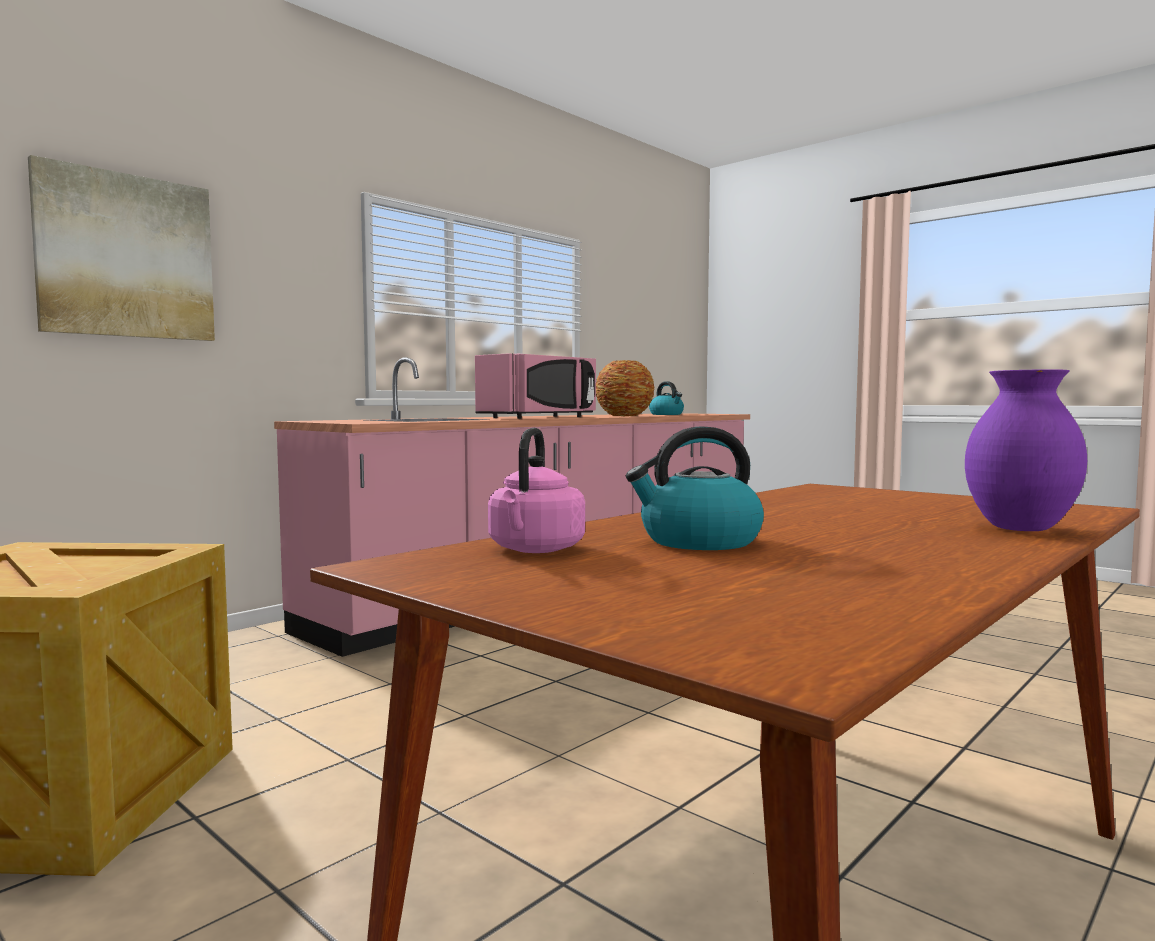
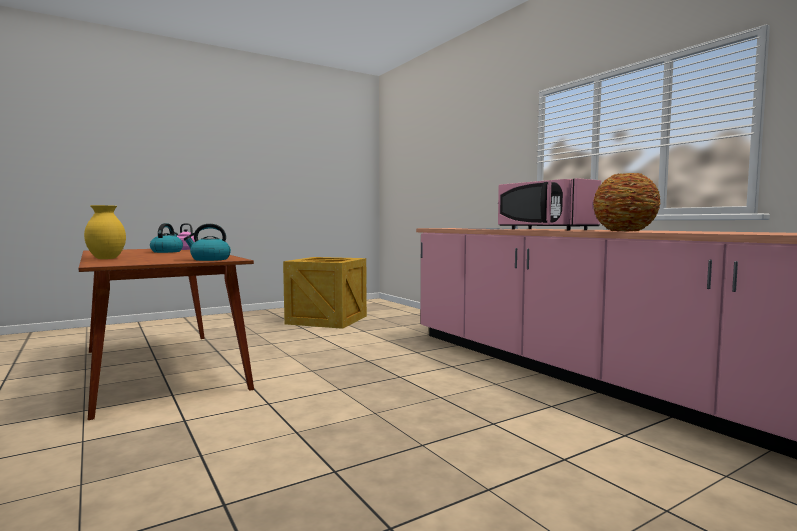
camera: 105 degrees right, 0 degrees up
(126, 256) = (455, 161): picture -> none
(667, 414) = (742, 232): kettle -> kettle (209, 259)
(1022, 529) = (106, 259): purple vase -> yellow vase

